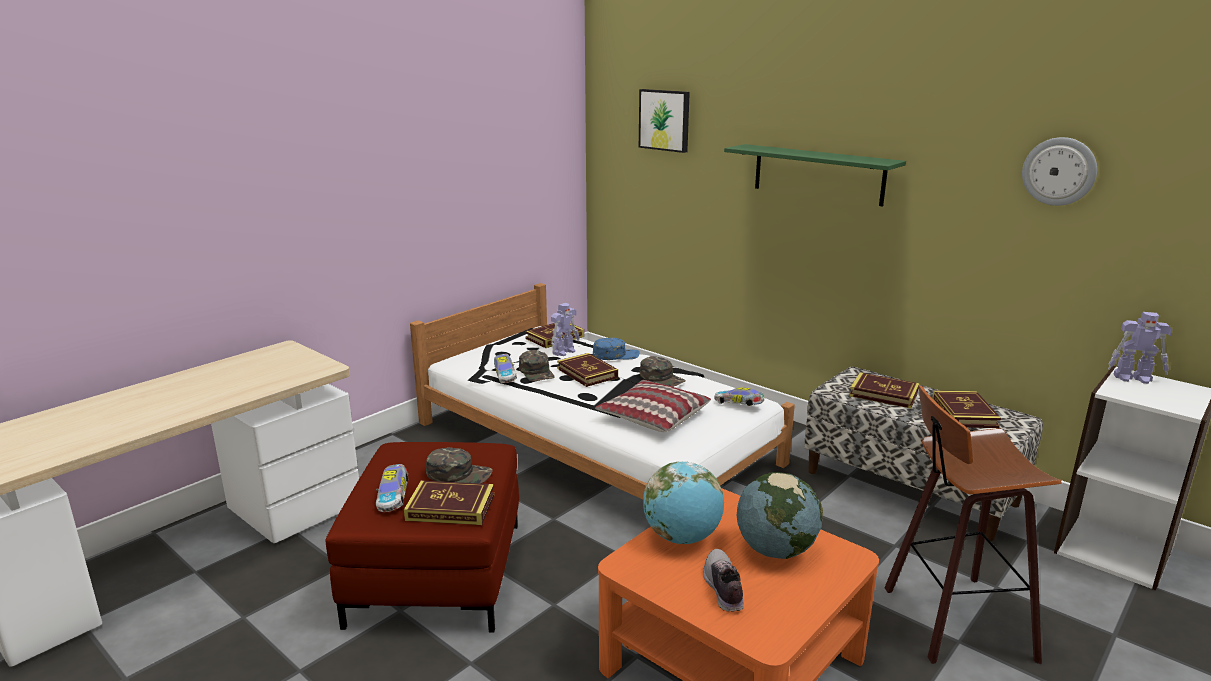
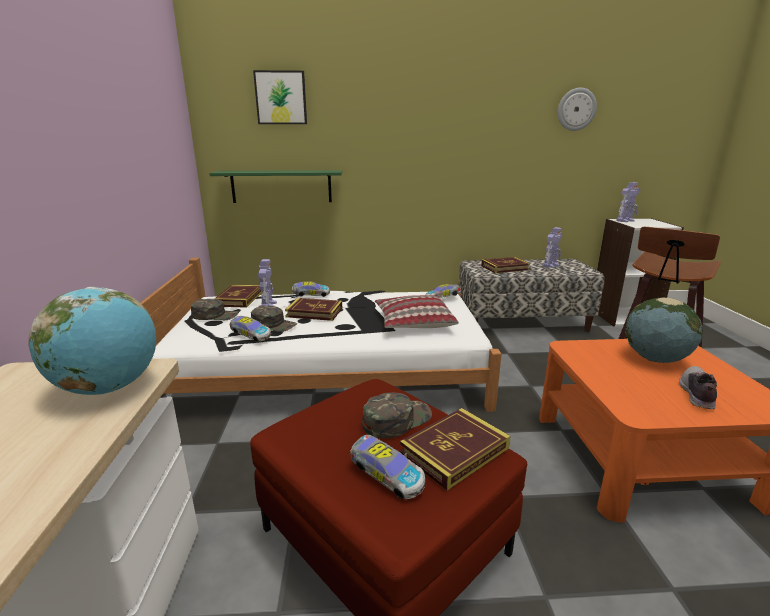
camera: 45 degrees left, 0 degrees up
(616, 355) = (310, 295): blue cap -> toy car
(662, 378) = (370, 299): green cap -> green cap (215, 315)
(682, 537) = (612, 378): globe -> globe (109, 388)
(722, 588) = (696, 393): shoe -> shoe turned 75 degrees clockwise
(818, 174) = (423, 129): green shelf -> green shelf (281, 186)
(964, 413) = (550, 265): book -> toy robot

